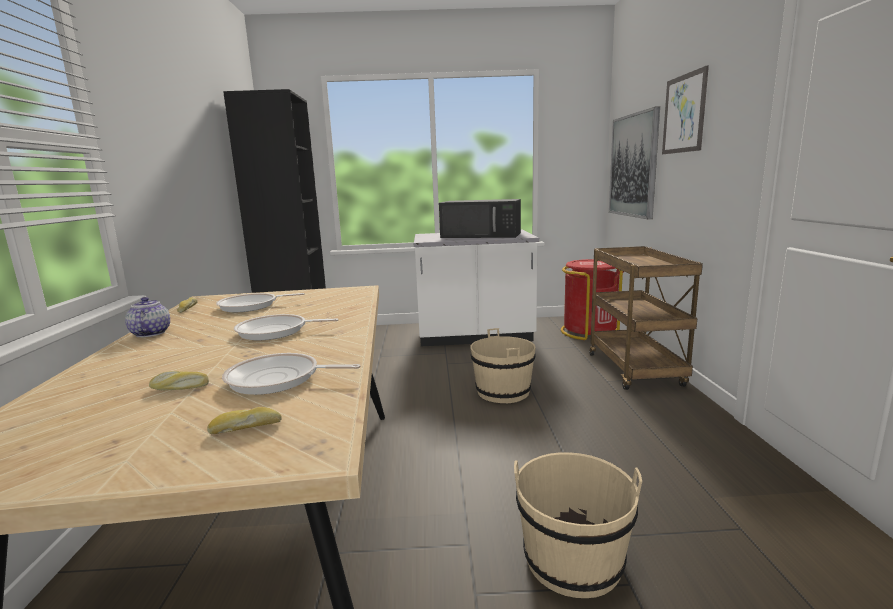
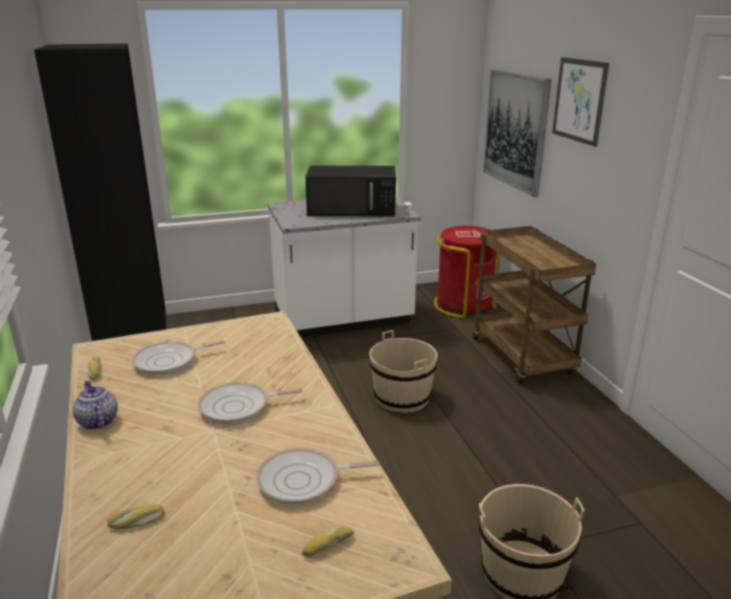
camera: 15 degrees left, 10 degrees up
(179, 388) = (218, 503): bread -> bread (137, 522)

